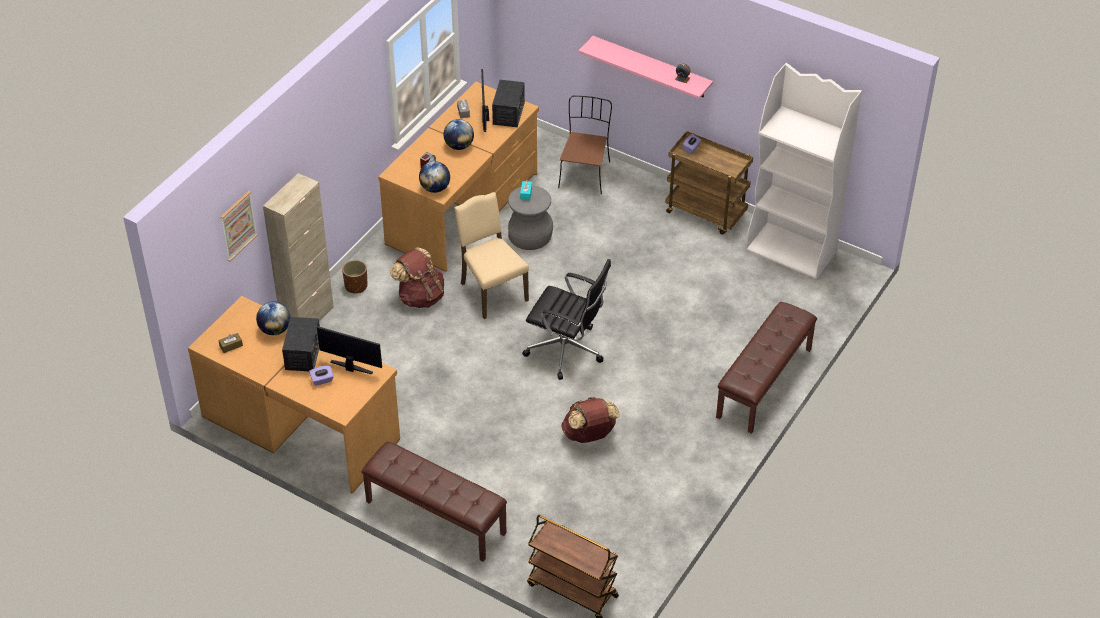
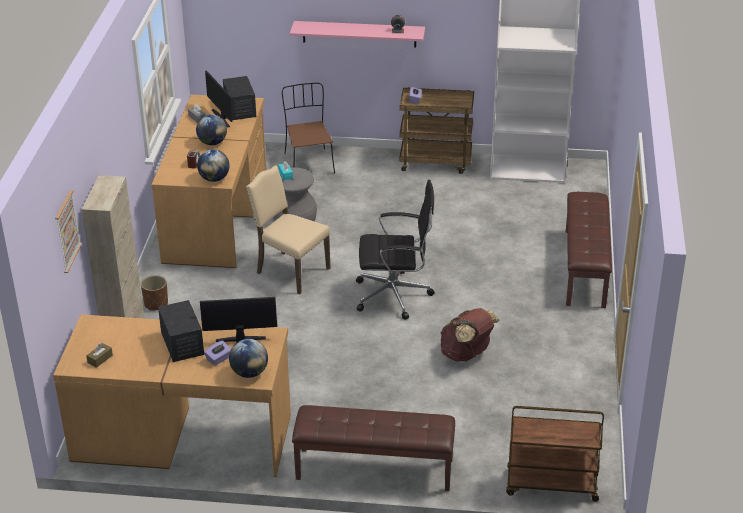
camera: 25 degrees left, 10 degrees down
(275, 330) = (137, 332): globe -> globe (249, 373)
(420, 296) = (225, 294): brown backpack -> none

